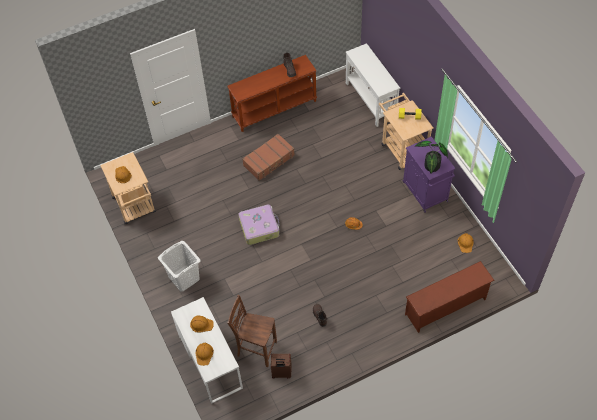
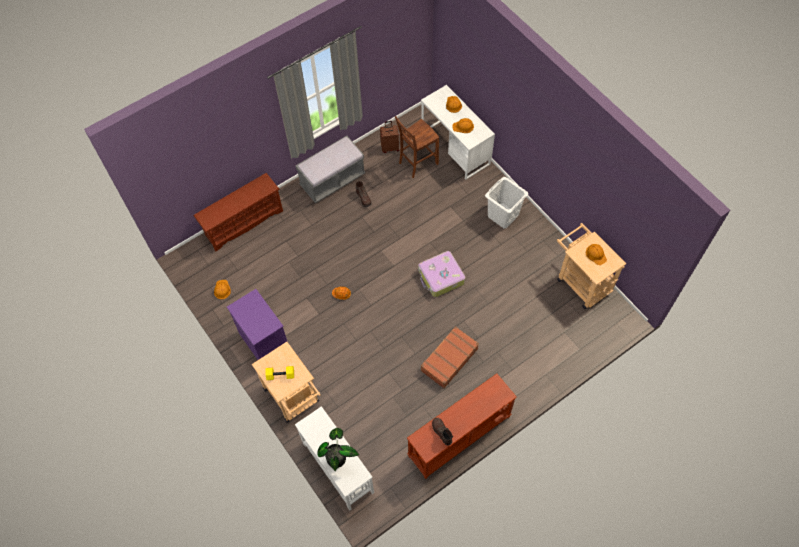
camera: 170 degrees right, 5 degrees up
(256, 349) = (417, 163): brown chair -> brown chair turned 135 degrees clockwise
(349, 341) = (332, 180): none -> grey bench
(430, 167) = (254, 304): potted plant -> potted plant (338, 456)

